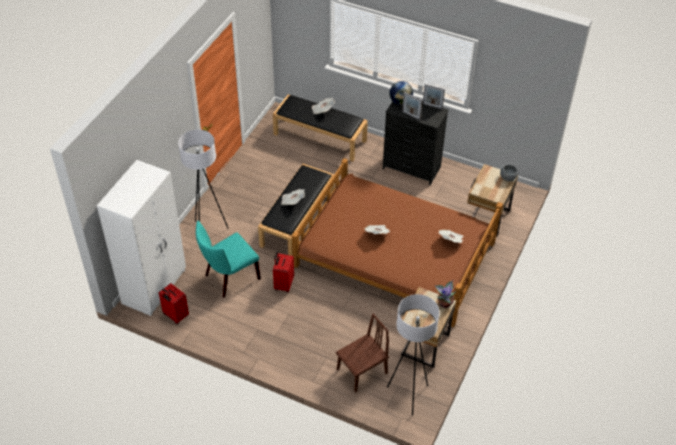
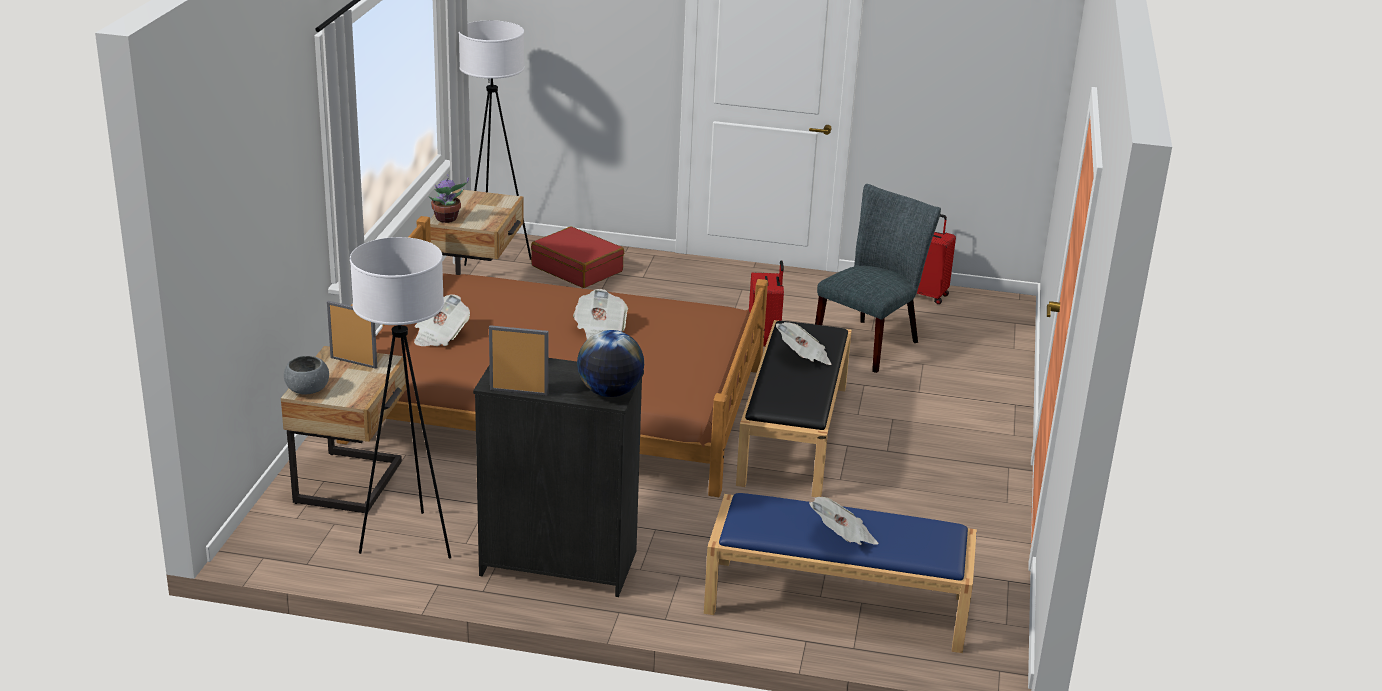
camera: 165 degrees right, 20 degrees down
(155, 286) = (993, 321): white wardrobe -> none
(208, 231) = (966, 398): white floor lamp -> white floor lamp (409, 541)
(229, 278) = (870, 342): turquoise chair -> grey chair
(320, 137) = (835, 604): black bench -> blue bench
(362, 371) = (577, 269): brown chair -> red suitcase
(411, 115) = (572, 367): picture frame -> picture frame (353, 362)

